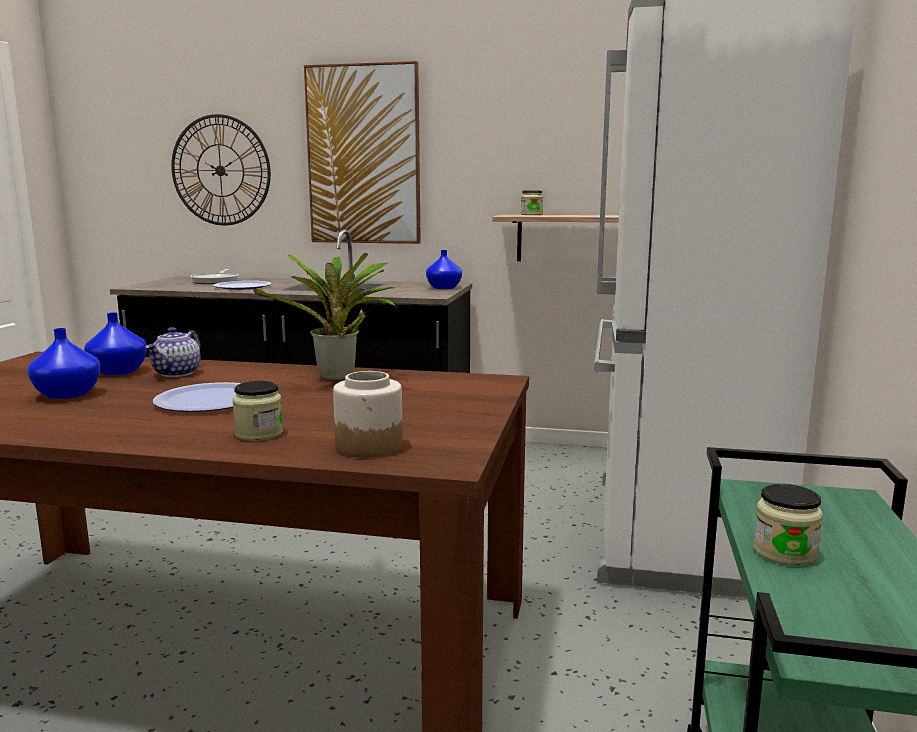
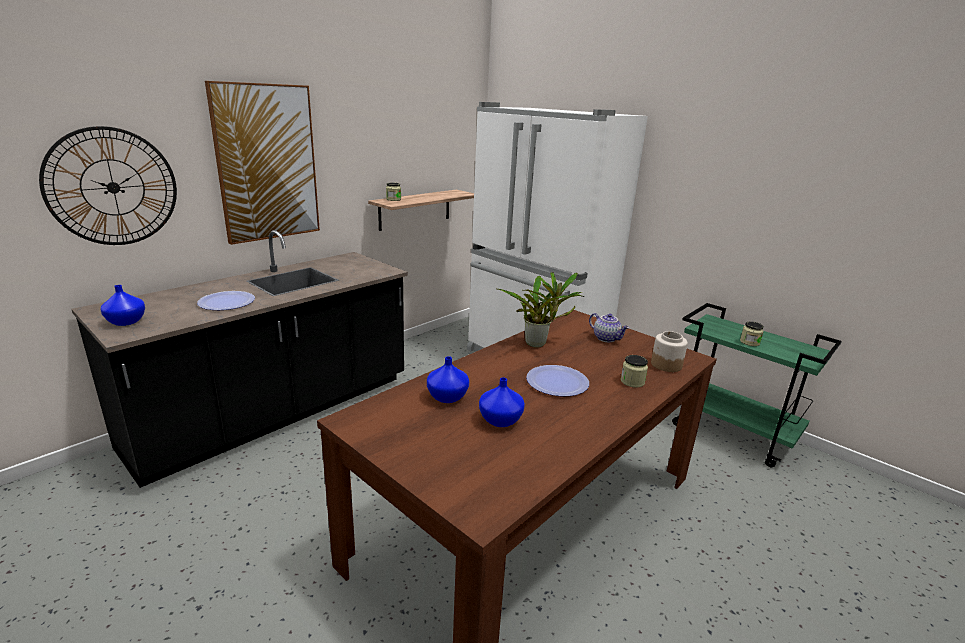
camera: 60 degrees left, 10 degrees up
(177, 373) = (476, 380): teapot -> teapot (607, 338)
(216, 281) = (163, 303): frying pan -> none
(444, 288) = (362, 261): blue vase -> blue vase (127, 321)

